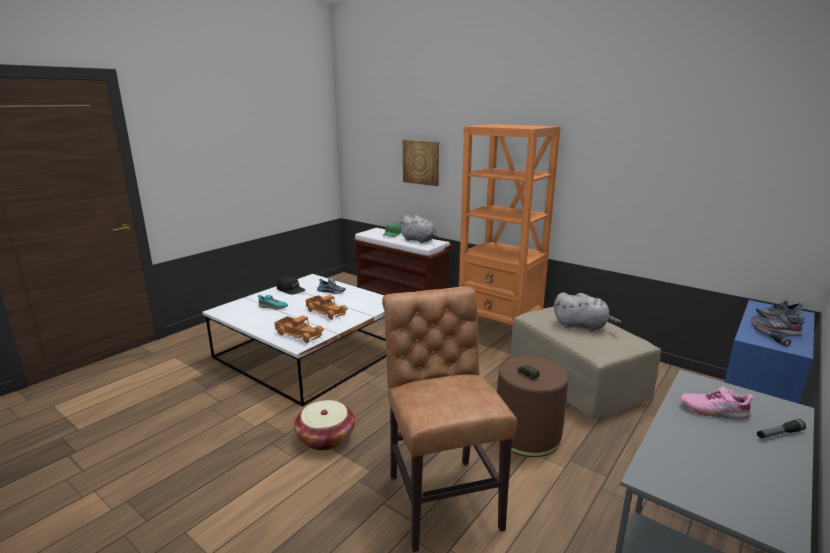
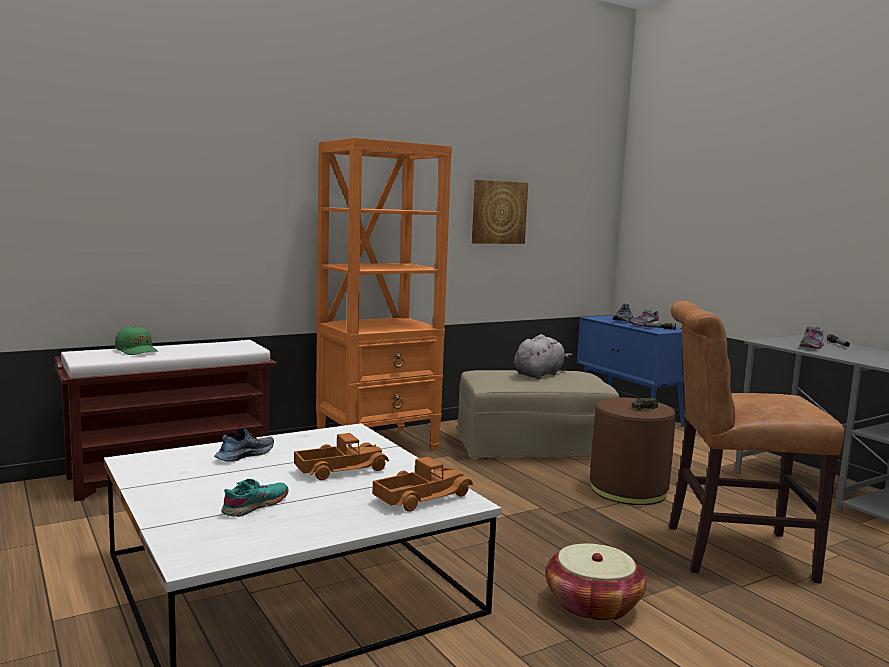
camera: 70 degrees left, 10 degrees down
(291, 290) = (176, 483): black cap -> none
(419, 240) = (211, 347): grey plush toy -> none
(421, 162) = (172, 206): picture -> picture (498, 212)
(713, 410) = (811, 346): pink shoe -> grey shoe

